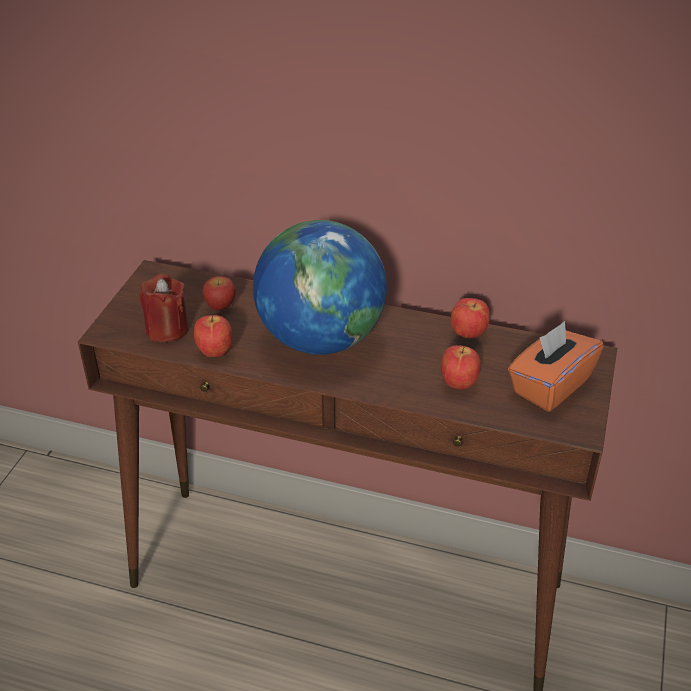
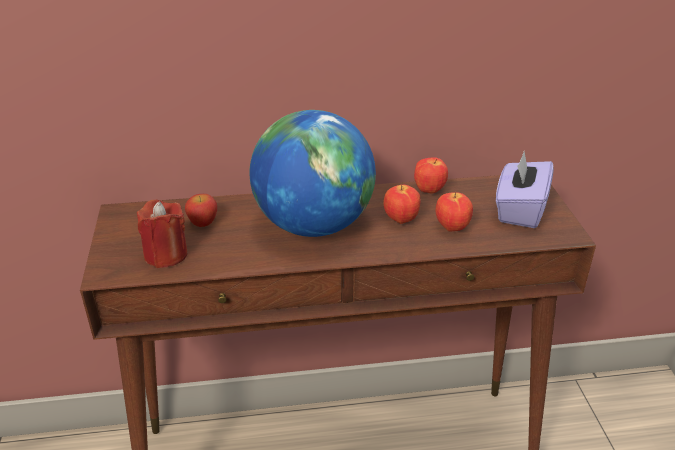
camera: 25 degrees left, 5 degrees down
(214, 352) = (225, 261): apple -> apple (400, 220)
(550, 386) = (519, 210): orange tissue box -> purple tissue box

